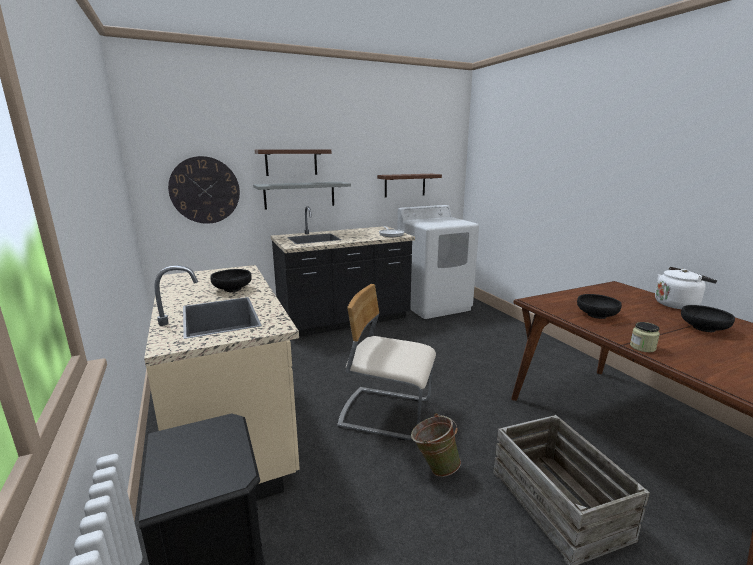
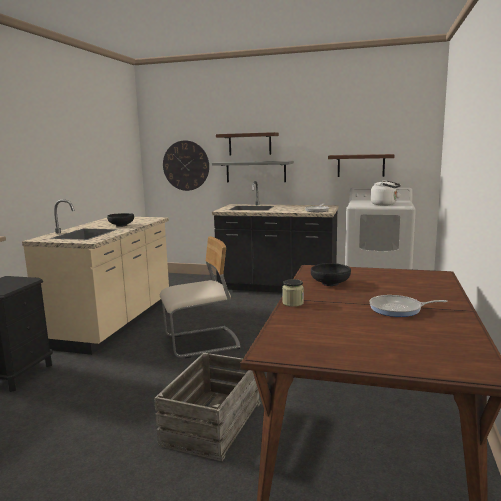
camera: 40 degrees right, 5 degrees down
(386, 413) = (202, 343): beige chair -> beige chair turned 105 degrees clockwise
(434, 467) = (177, 376): green bucket -> none
(677, 304) = (446, 294): white kettle -> white kettle (385, 204)
(703, 328) = (398, 309): black bowl -> frying pan

